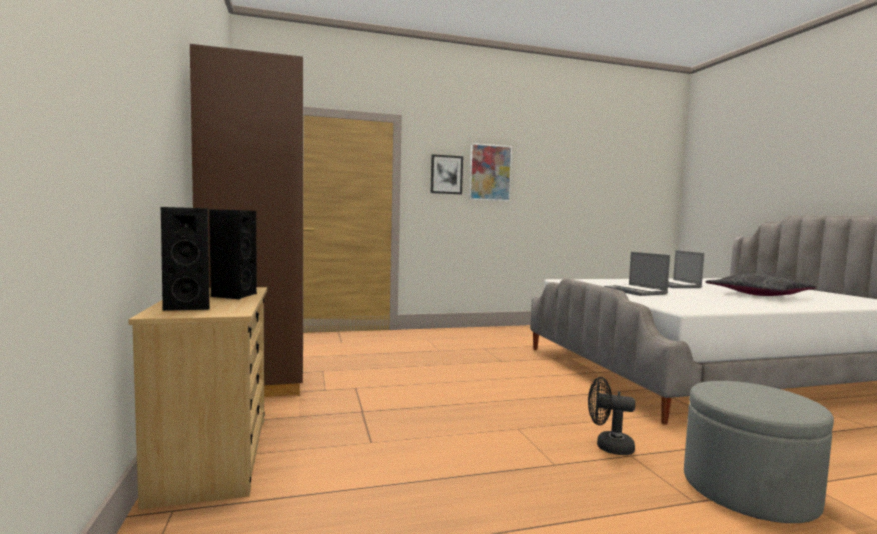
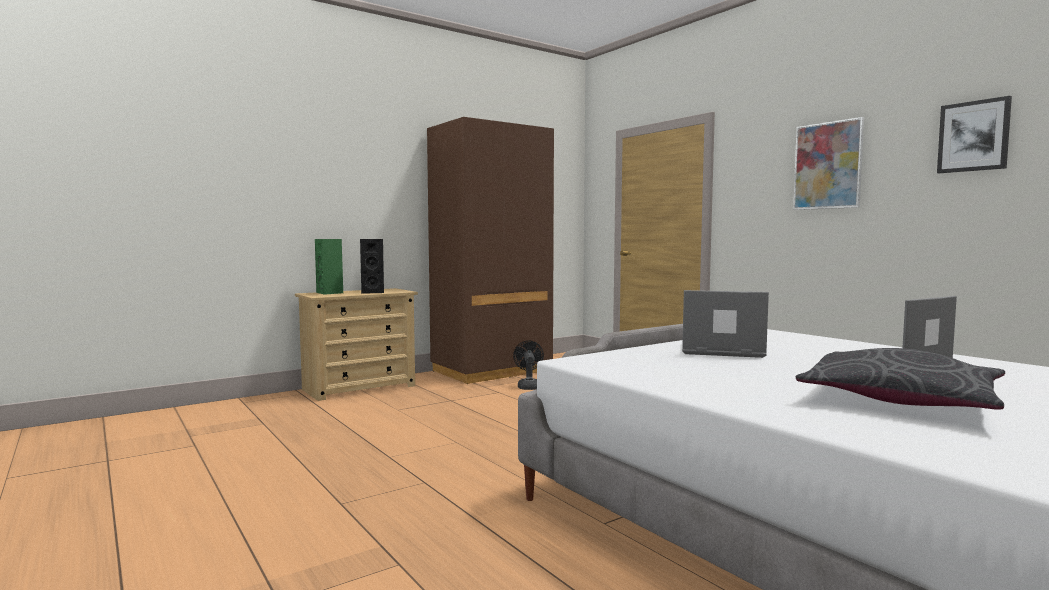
camera: 70 degrees right, 0 degrees up
(190, 307) = (330, 293): black speaker -> green speaker
(446, 174) = (764, 177): picture -> picture (973, 136)
(608, 446) = (439, 473): black fan -> black fan (528, 386)
(636, 291) = (720, 351): laptop -> laptop turned 60 degrees clockwise
(748, 491) = (369, 529): grey ottoman -> none

